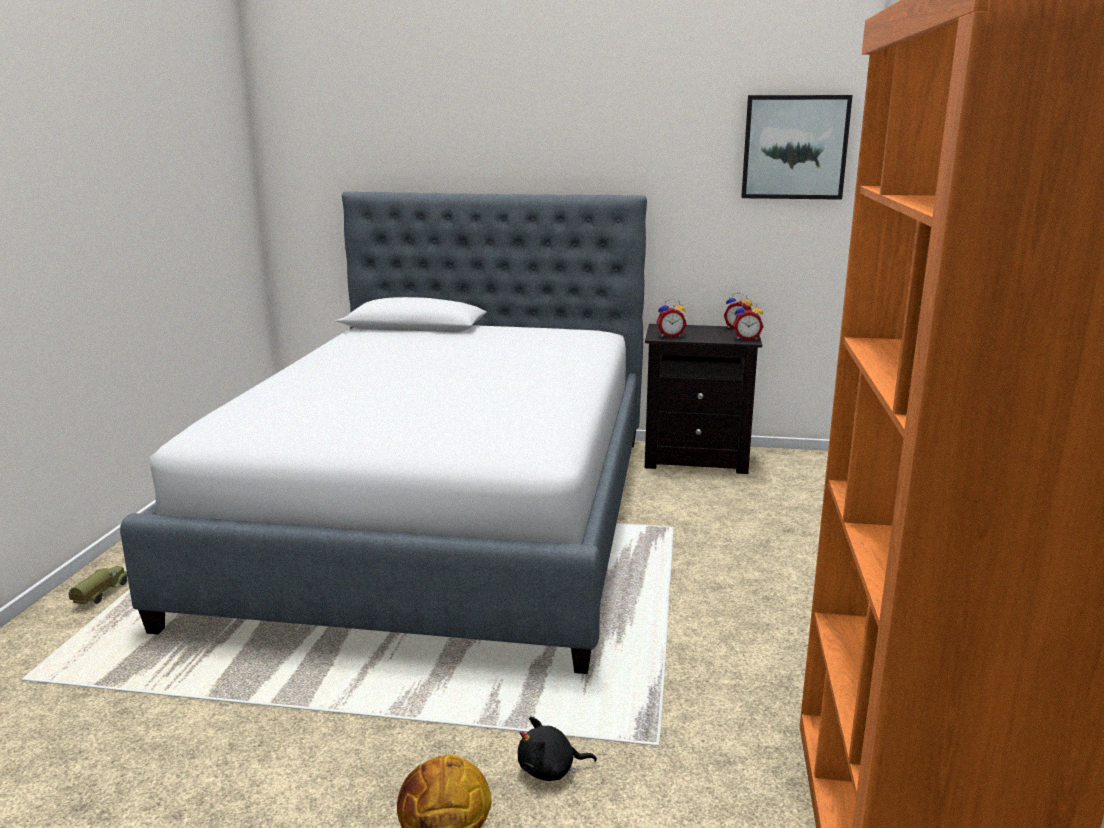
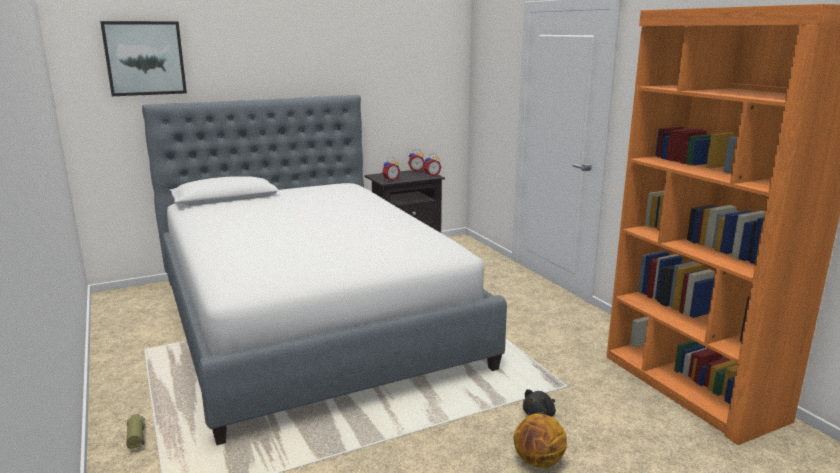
camera: 35 degrees left, 0 degrees up
(794, 147) = (434, 62): picture -> picture (144, 58)

